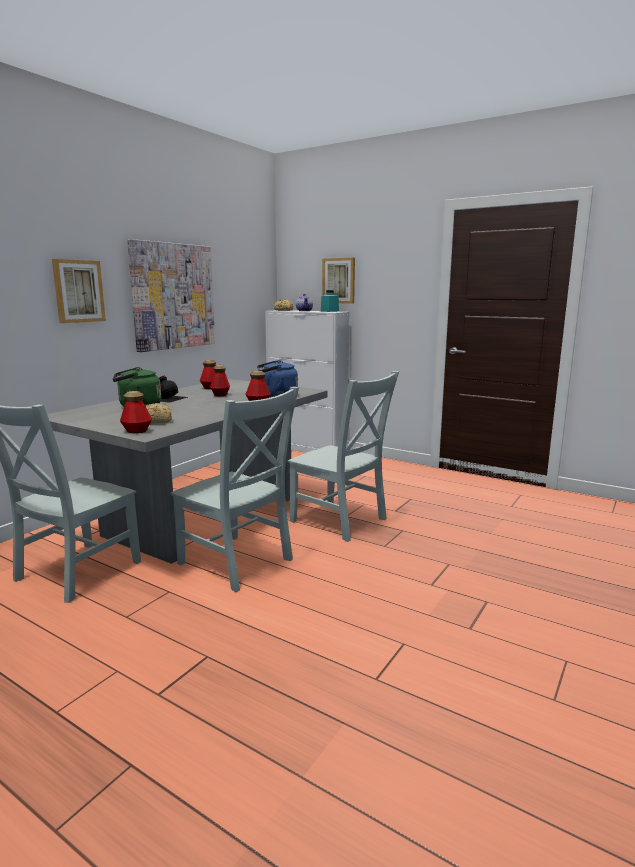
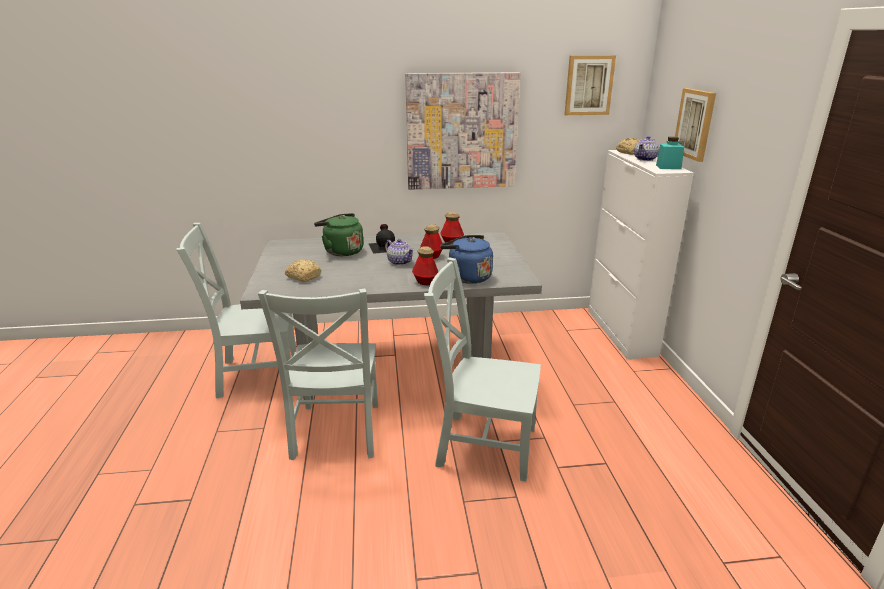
camera: 50 degrees right, 10 degrees up
(78, 291) = (346, 128): picture -> picture (589, 85)
(137, 431) = (267, 284): bottle -> none
(207, 401) = (400, 262): none -> teapot
(341, 521) = (482, 445): grey chair -> grey chair turned 105 degrees clockwise

